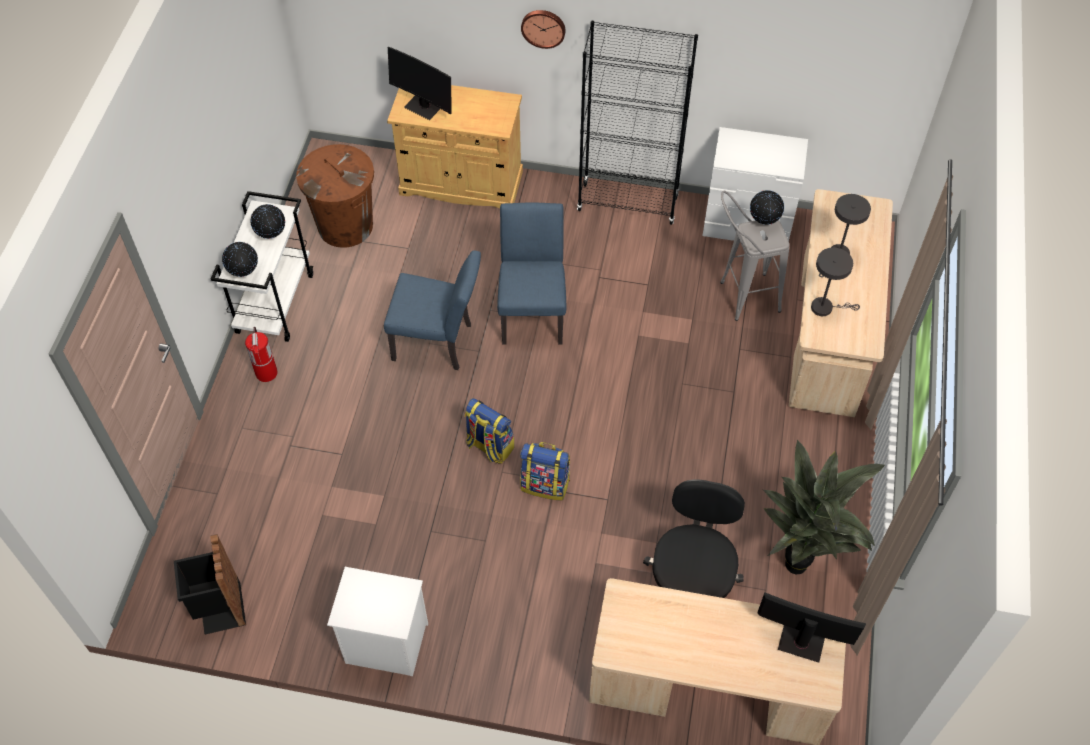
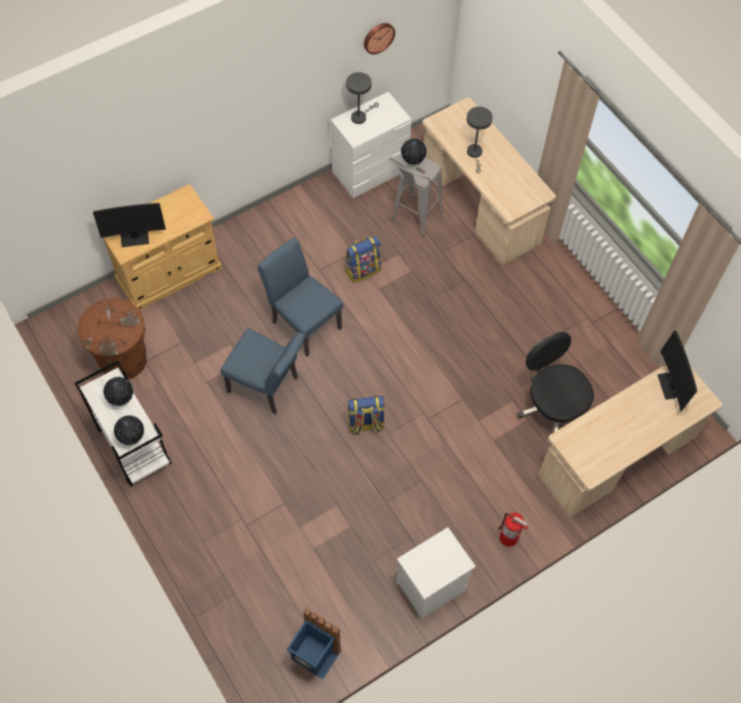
camera: 45 degrees left, 5 degrees up
(219, 609) = (315, 657): black trash can -> blue trash can
(266, 373) = (180, 494): fire extinguisher -> fire extinguisher (508, 538)
(438, 343) = (268, 387): blue chair -> blue chair turned 60 degrees clockwise
(543, 27) = (194, 127): wall clock -> wall clock (378, 37)
(545, 484) = (420, 419): backpack -> backpack (362, 270)
(628, 203) = (288, 210): black bookcase -> none
(800, 562) = (593, 348): potted plant -> none
(801, 642) = (672, 386): monitor -> monitor turned 75 degrees counterclockwise
(825, 307) = (499, 189): grey table lamp -> grey table lamp (360, 116)

